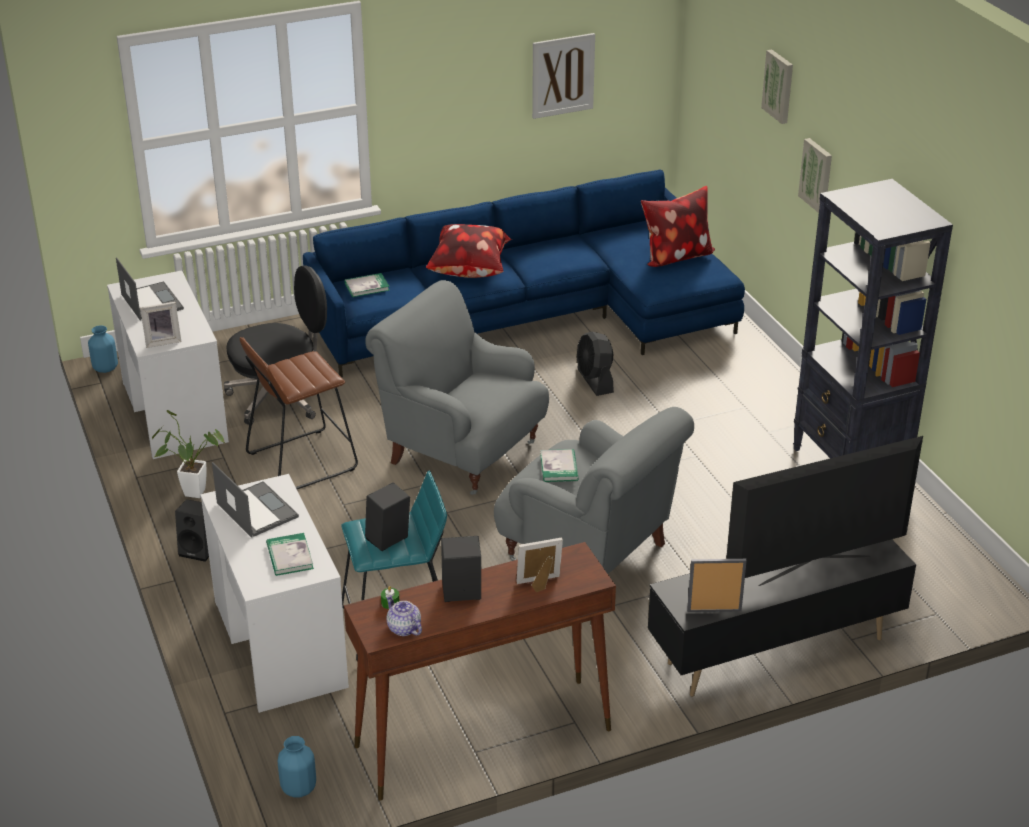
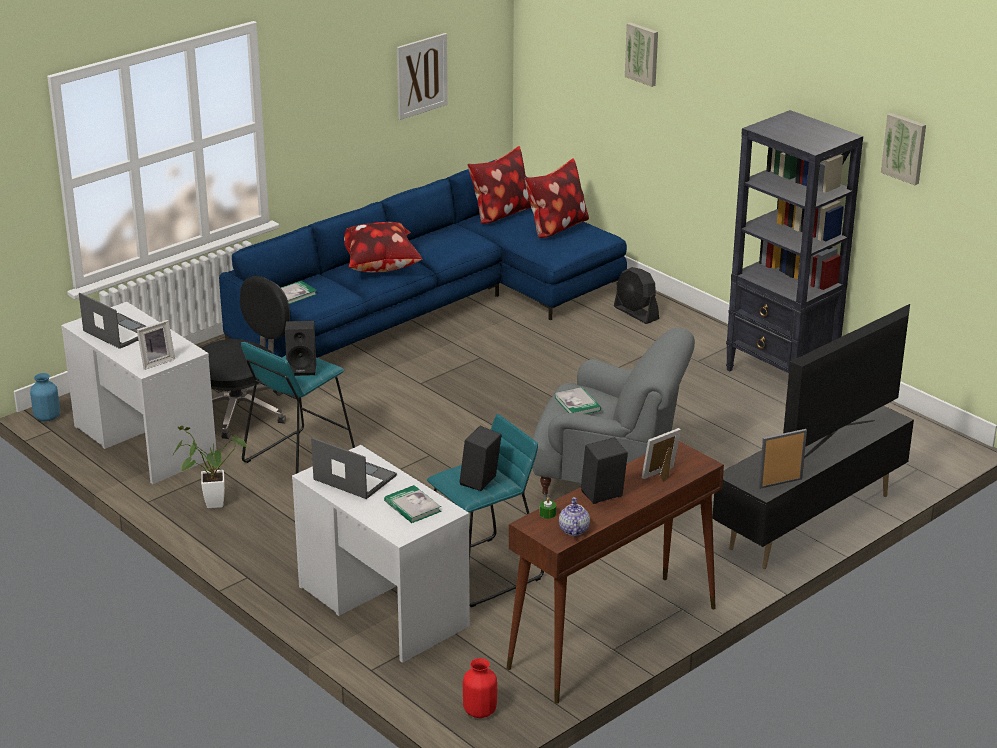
camera: 20 degrees left, 5 degrees down
(200, 550) = (253, 548): black speaker -> black speaker (302, 368)
(298, 788) = (479, 711): blue vase -> red vase
(301, 461) = (298, 459): brown stool -> turquoise stool
(403, 628) = (573, 529): teapot -> teapot turned 60 degrees clockwise
(461, 452) = (441, 424): grey armchair -> none
(595, 381) = (522, 347): black fan -> black fan (636, 313)
(629, 232) = (500, 214): none -> pillow
(817, 175) = (697, 125): picture -> picture (905, 148)

